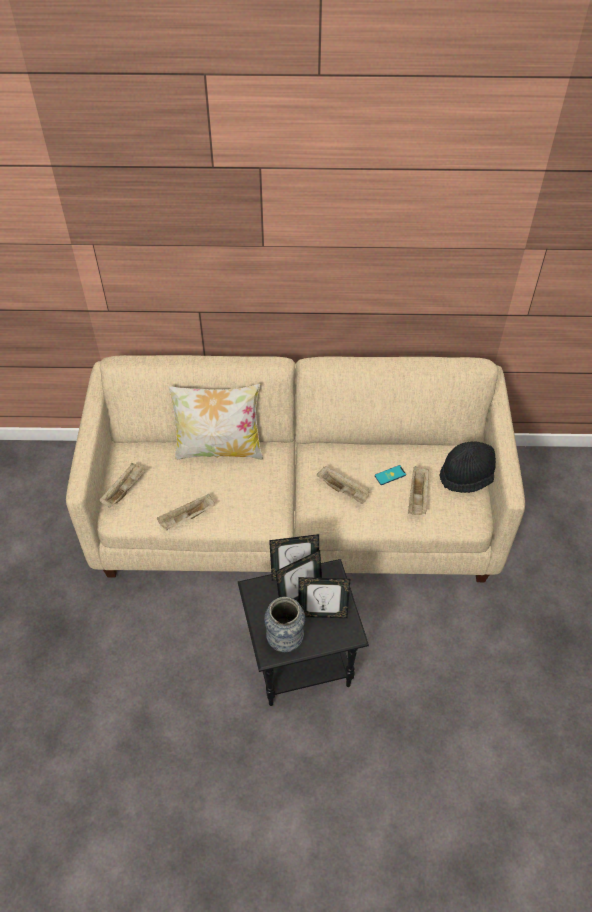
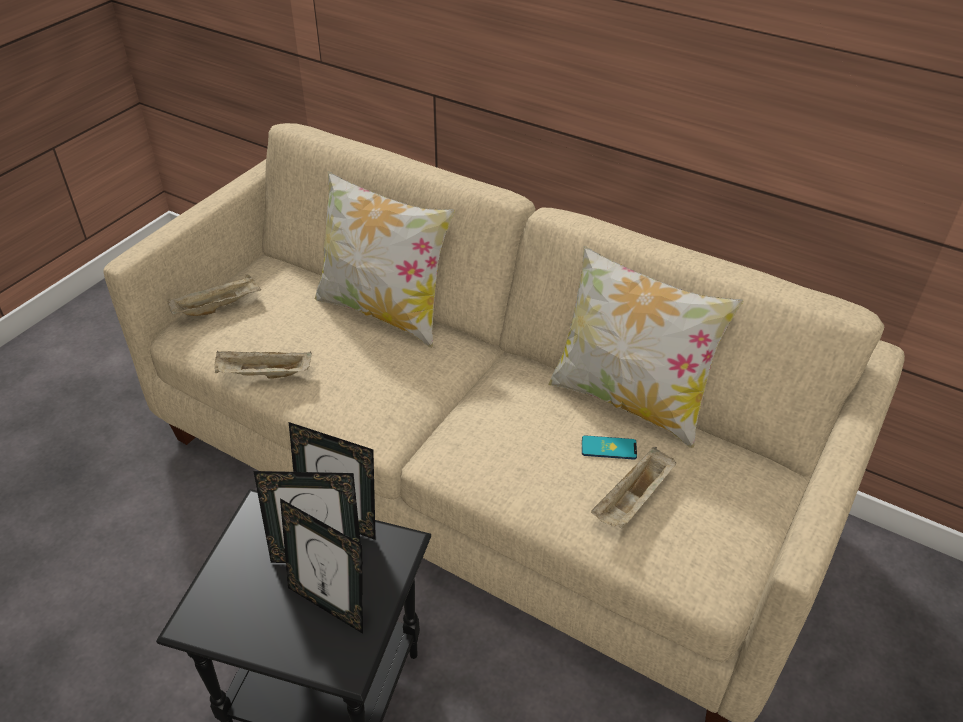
camera: 30 degrees right, 10 degrees down
(285, 640) = (235, 614): vase -> none
(343, 490) = (516, 437): beige tray -> none
(382, 444) = (629, 400): none -> pillow
(469, 475) = (751, 508): black hat -> none

